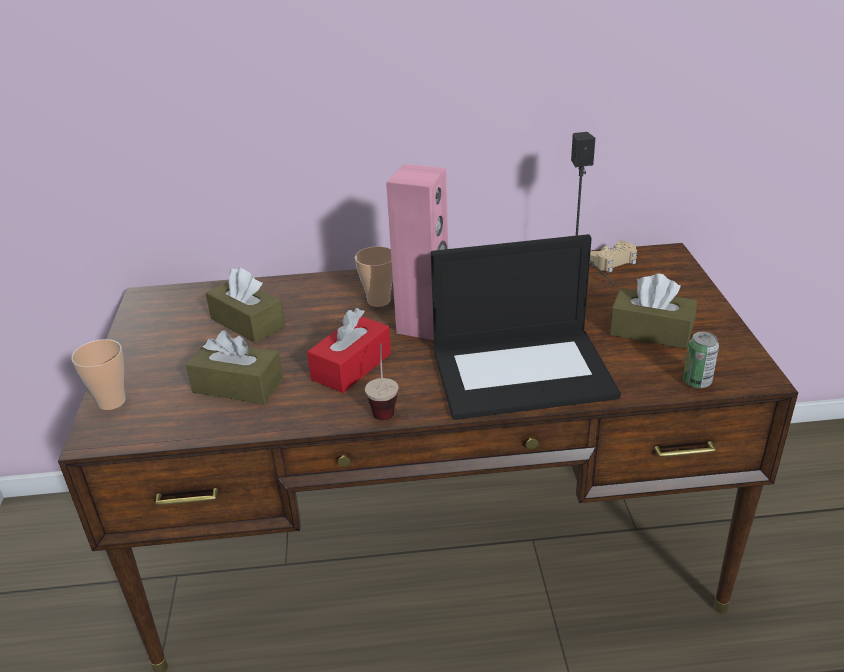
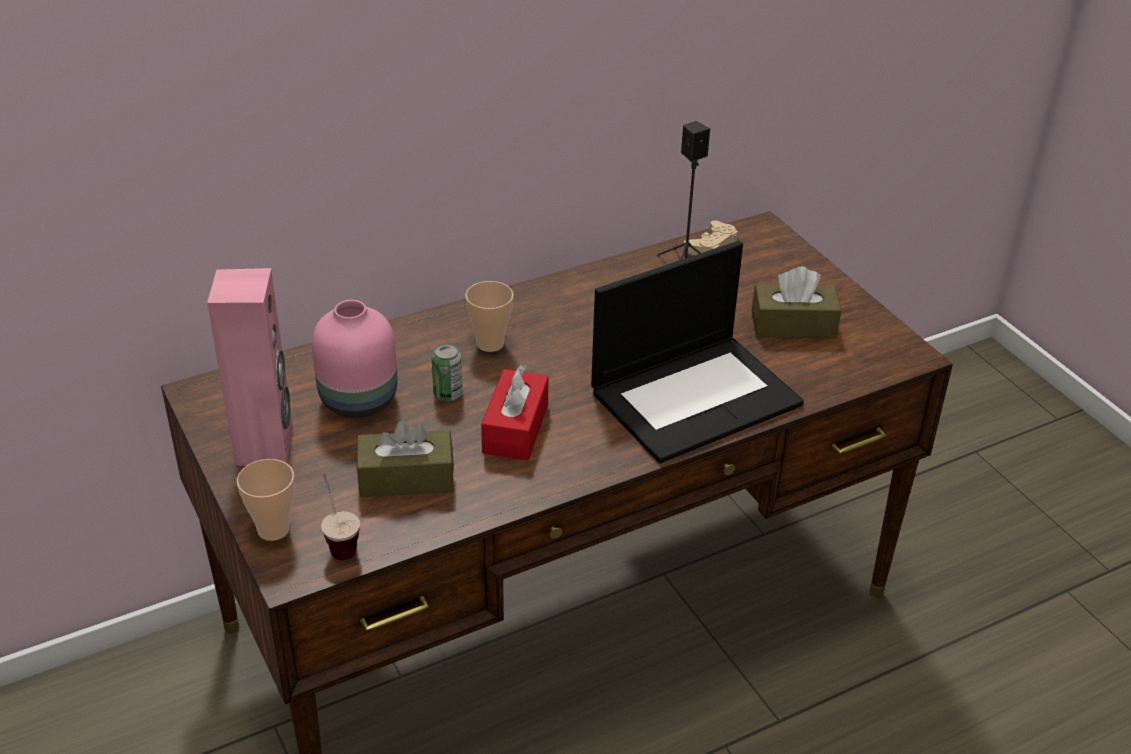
camera: 25 degrees left, 5 degrees up
(247, 322) = (356, 401): brown tissue box -> pink vase
(383, 405) = (579, 464): cup -> cup (339, 541)
(424, 325) = (560, 363): pink speaker -> pink speaker (266, 447)
(697, 382) = (862, 372): can -> can (448, 394)

